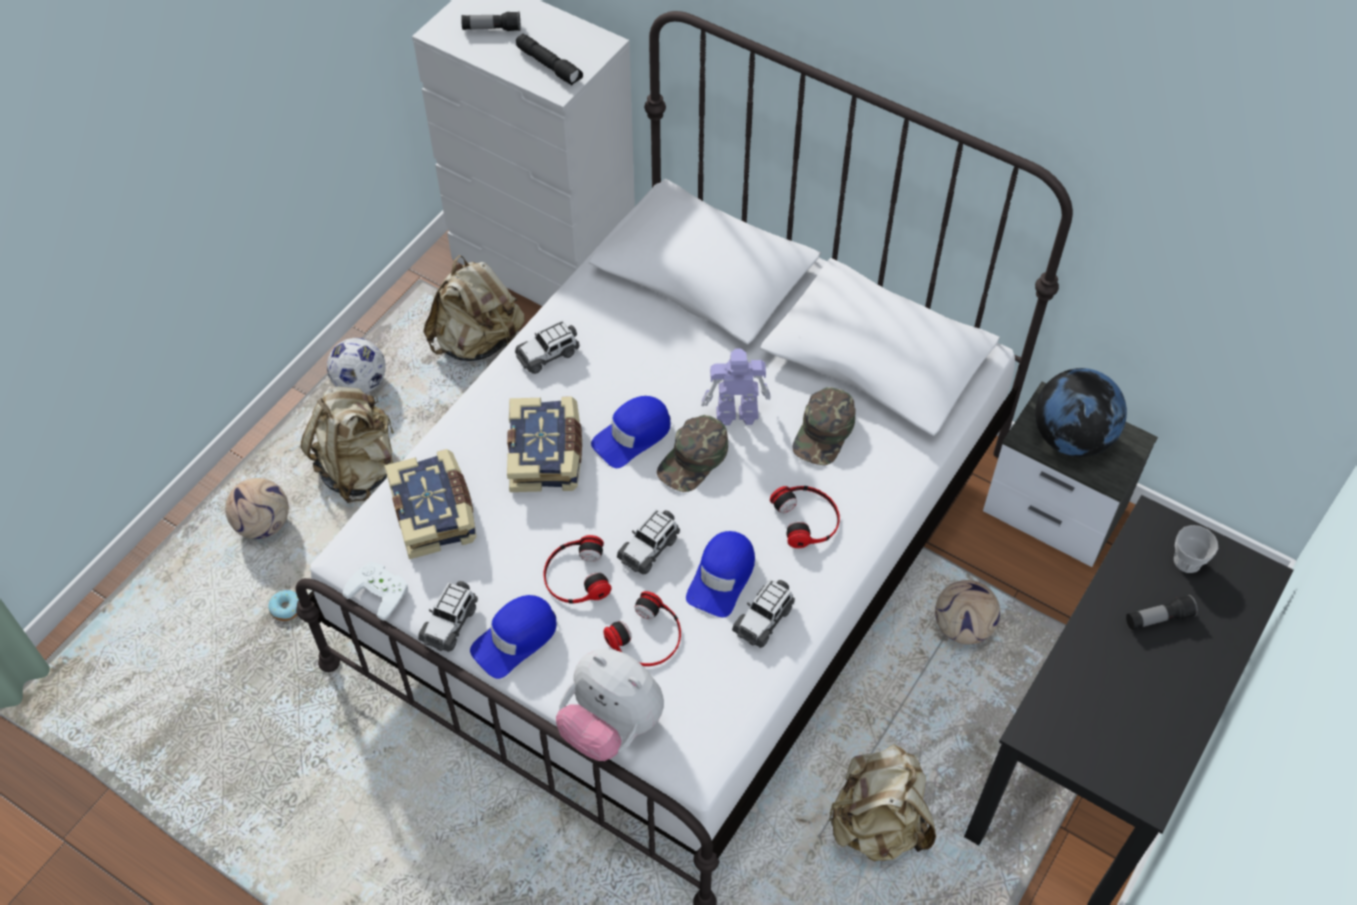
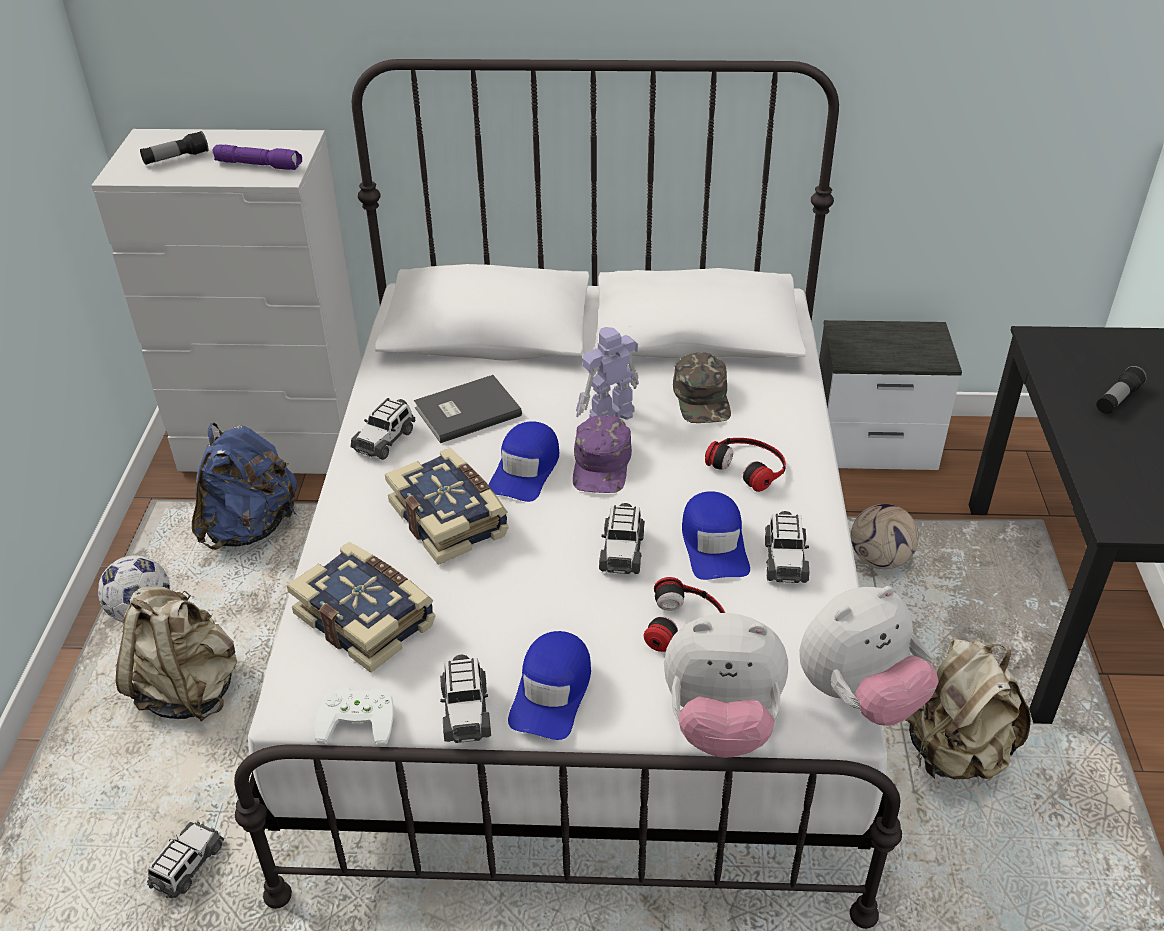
camera: 30 degrees left, 15 degrees down
(263, 523) = (104, 792): football -> none
(286, 608) = (187, 866): donut -> toy car
(478, 341) = (250, 527): beige backpack -> blue backpack
(550, 65) = (259, 165): black flashlight -> purple flashlight
(576, 576) = (568, 607): headphones -> none
(626, 354) = (465, 411): none -> grey book
(694, 459) = (602, 464): green cap -> purple cap
(723, 758) = (859, 696): none -> plush toy
(1071, 438) = (884, 347): globe -> none
(1187, 561) = (1093, 353): cup -> none

